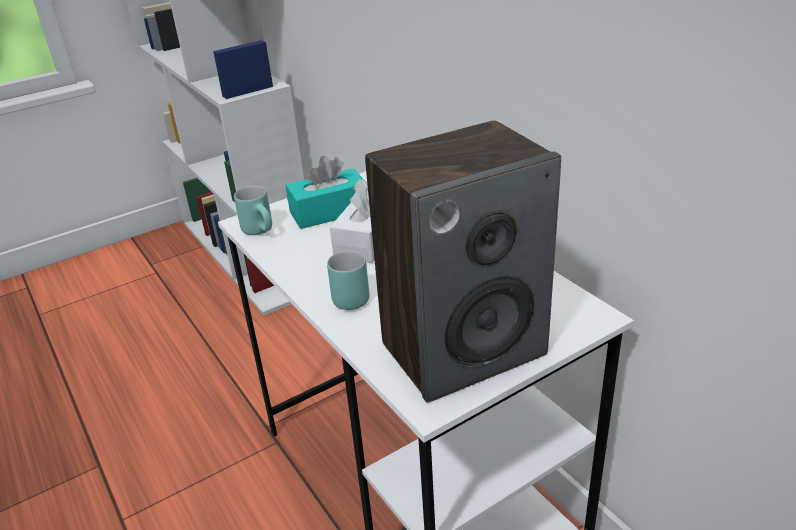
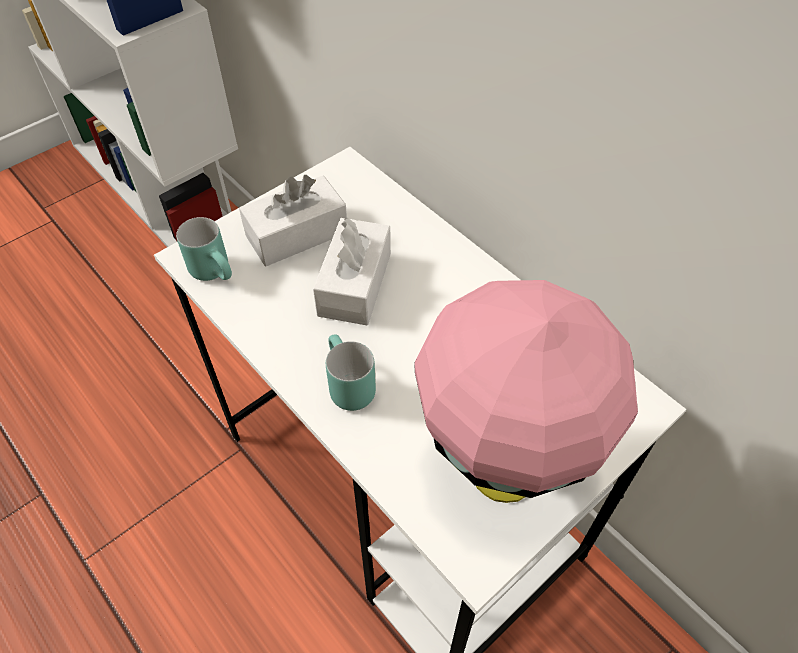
camera: 10 degrees left, 20 degrees up
(329, 212) = (297, 234): turquoise tissue box -> white tissue box
(463, 349) = (501, 468): speaker -> pink table lamp

